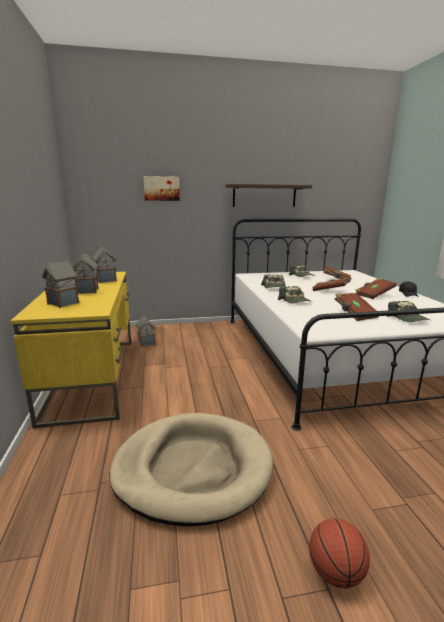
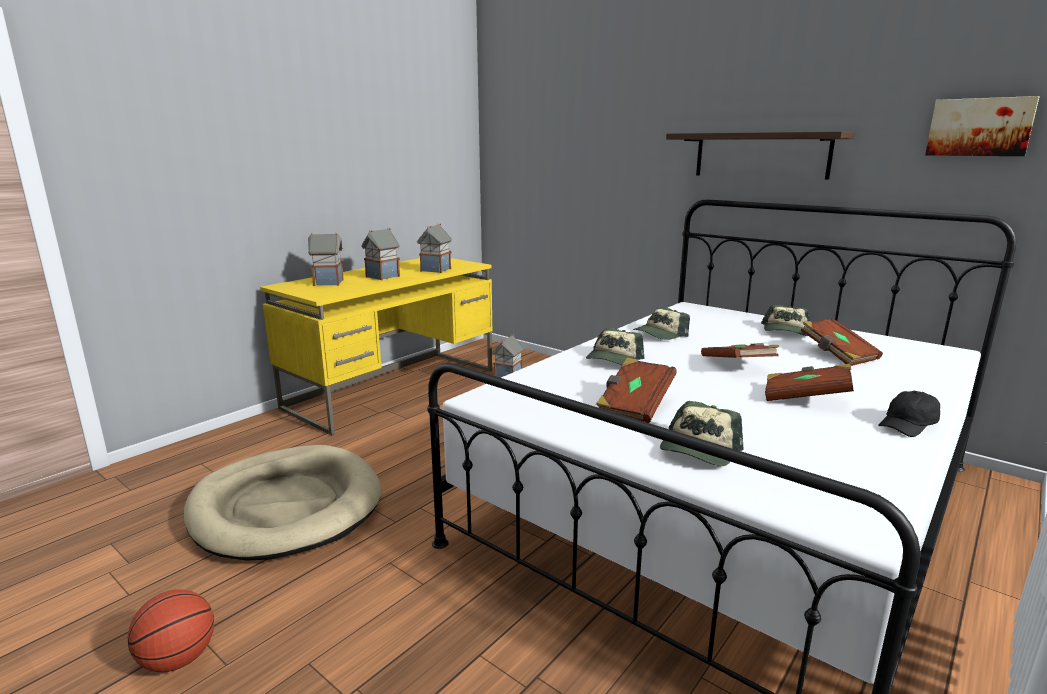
camera: 50 degrees right, 0 degrees up
(161, 188) = (587, 142): picture -> picture (979, 127)

